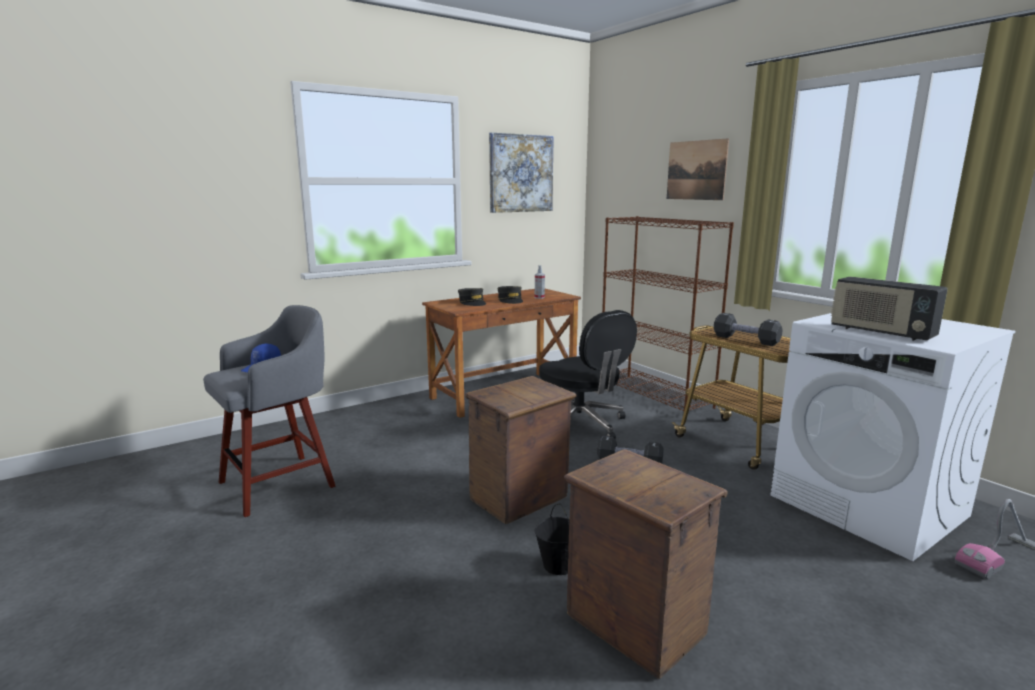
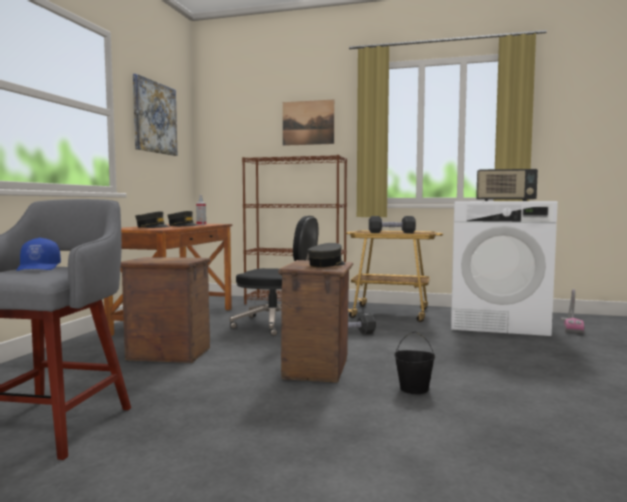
camera: 40 degrees left, 10 degrees down
(525, 395) = (327, 265): none -> grey cap
(634, 623) = (506, 397): crate -> crate (168, 354)

